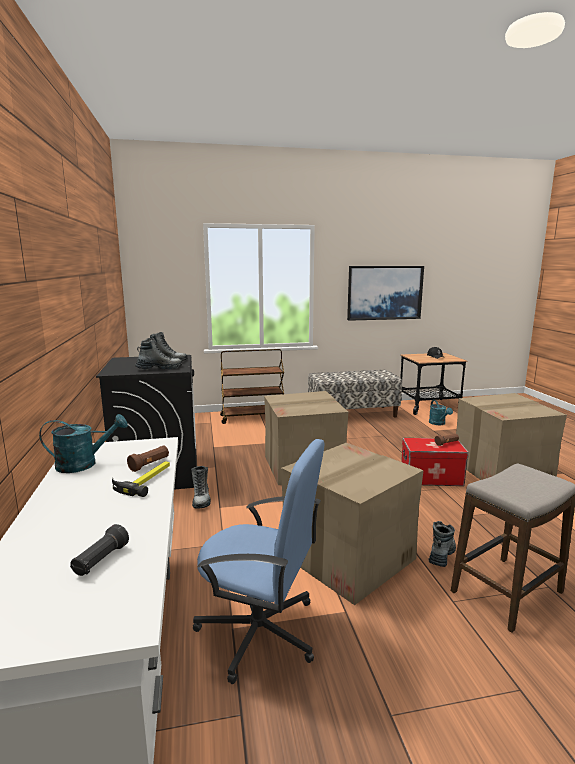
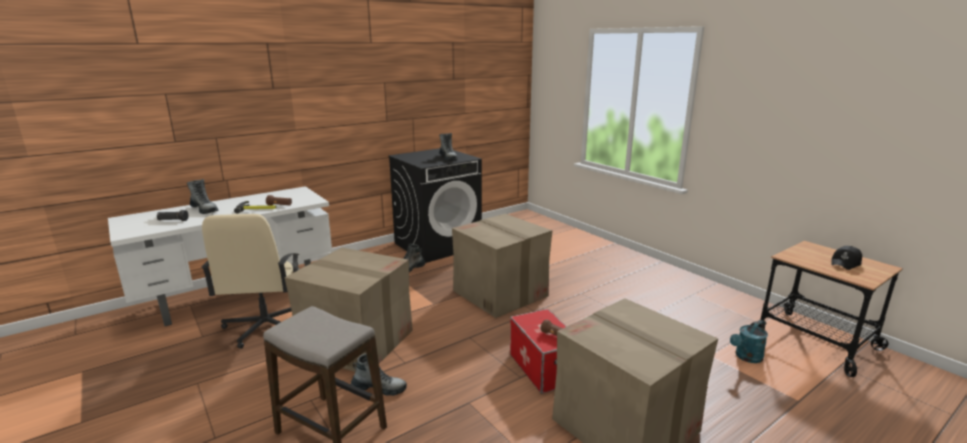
camera: 65 degrees right, 5 degrees up
(84, 464) = (277, 195): turquoise watering can -> none
(159, 368) = (422, 161): boot -> boot (204, 210)
(252, 417) = (588, 246): brown cart -> none
(260, 631) = (264, 327): blue office chair -> beige office chair
(352, 414) = (682, 291): bench -> none
(384, 292) = (798, 134): picture -> none

